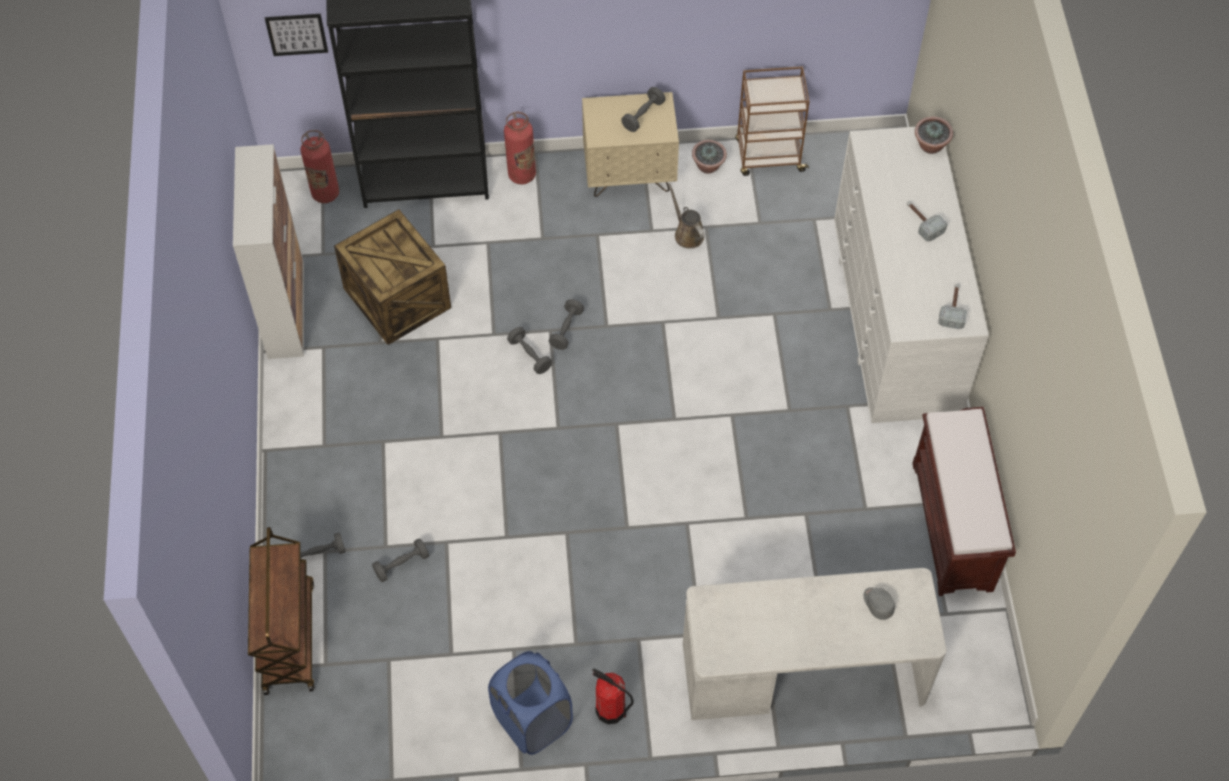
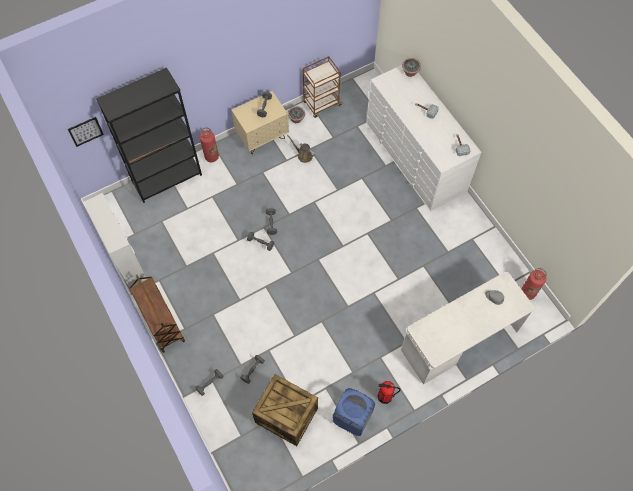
camera: 25 degrees left, 5 degrees up
(288, 636) = (216, 430): brown cart -> brown cart (161, 322)
(325, 193) = (120, 203): fire extinguisher -> fire extinguisher (527, 293)
(395, 298) = (182, 241): crate -> crate (286, 416)
(953, 527) = (489, 244): brown bench -> none

